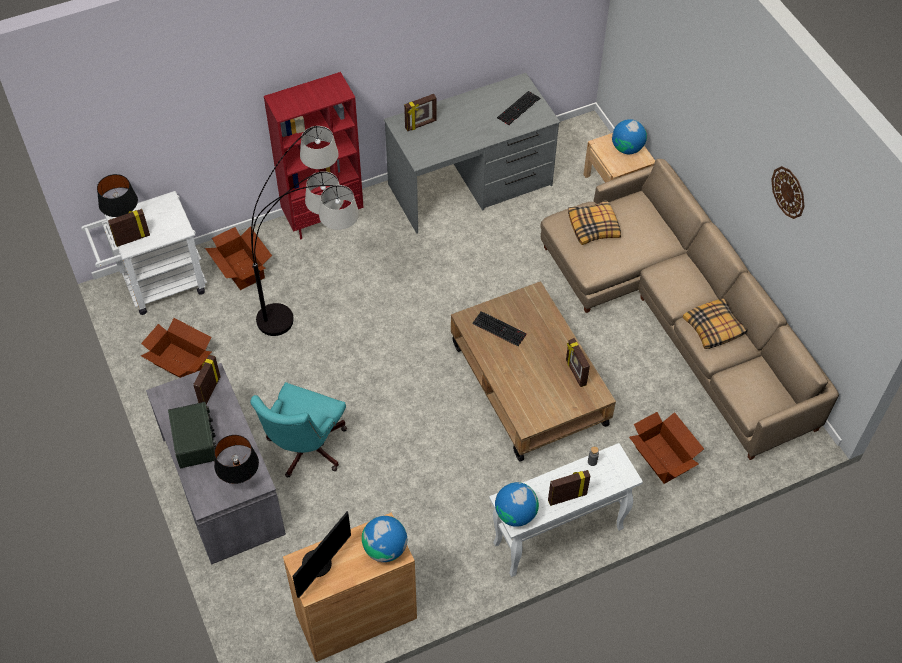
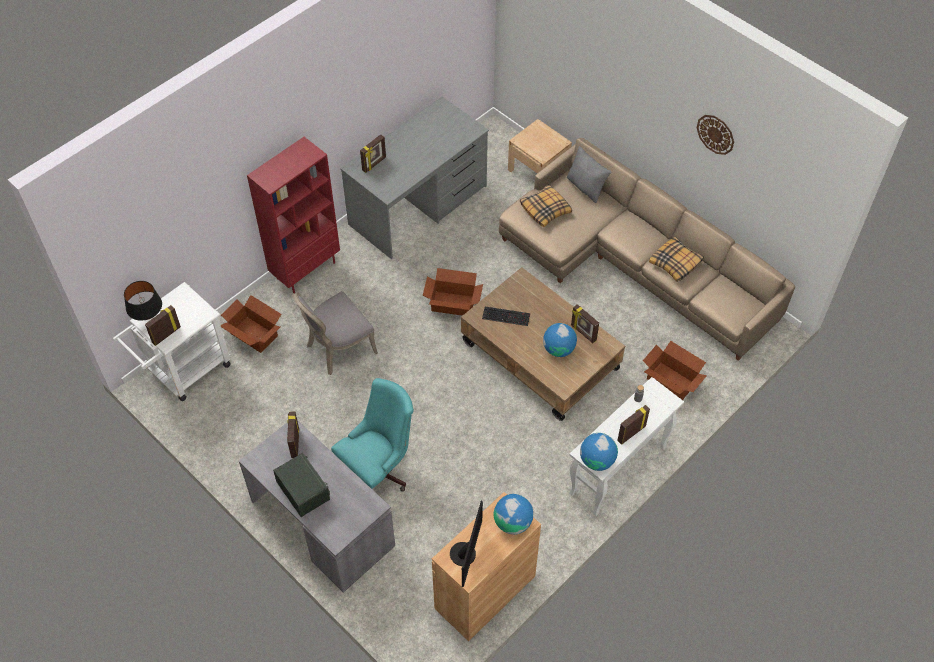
camera: 20 degrees left, 0 degrees up
(181, 362) = (237, 431): cardboard box -> cardboard box (452, 303)
(240, 478) = (356, 507): black table lamp -> none
(304, 449) = (379, 470): turquoise office chair -> turquoise office chair turned 135 degrees counterclockwise
(319, 310) = (338, 348): floor lamp -> grey chair
(519, 109) = (450, 128): keyboard -> none
(627, 148) = (543, 137): globe -> globe (559, 349)
(650, 216) = (586, 187): none -> grey pillow

